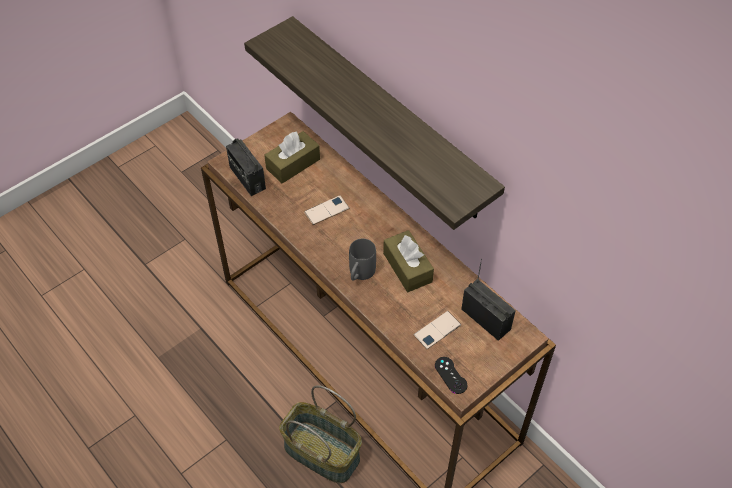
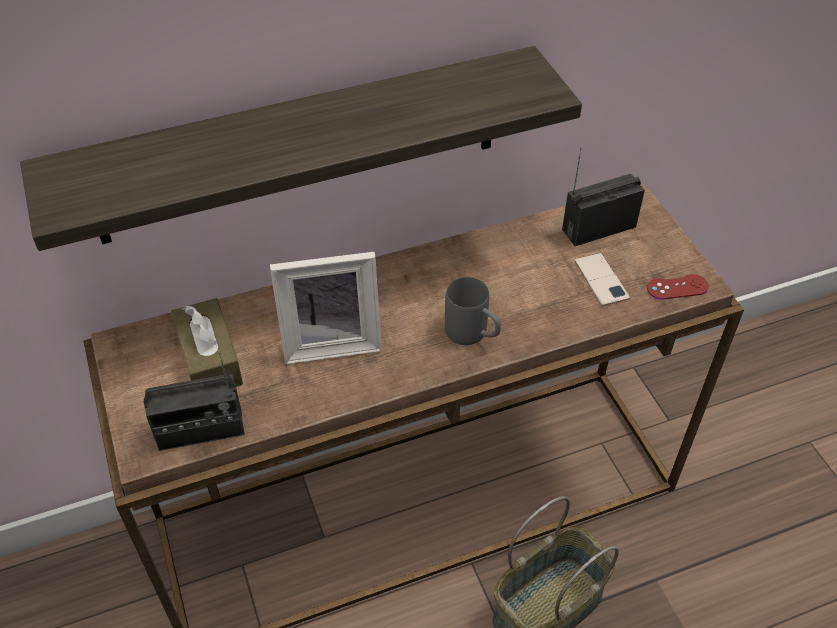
camera: 70 degrees left, 5 degrees down
(326, 210) = (331, 341): phone -> picture frame
(407, 267) = (483, 279): brown tissue box -> none
(450, 375) = (677, 287): black game controller -> red game controller

